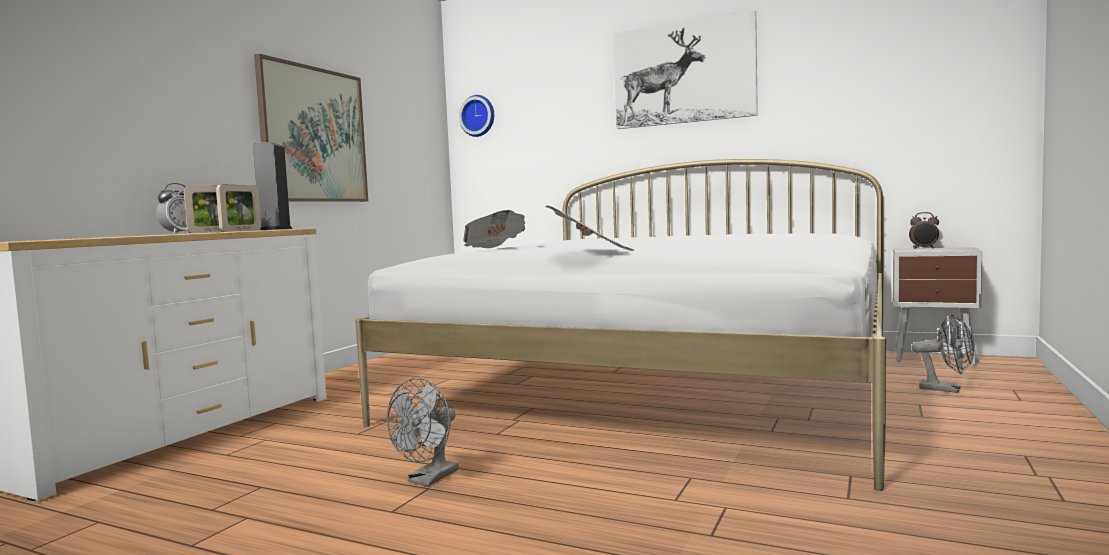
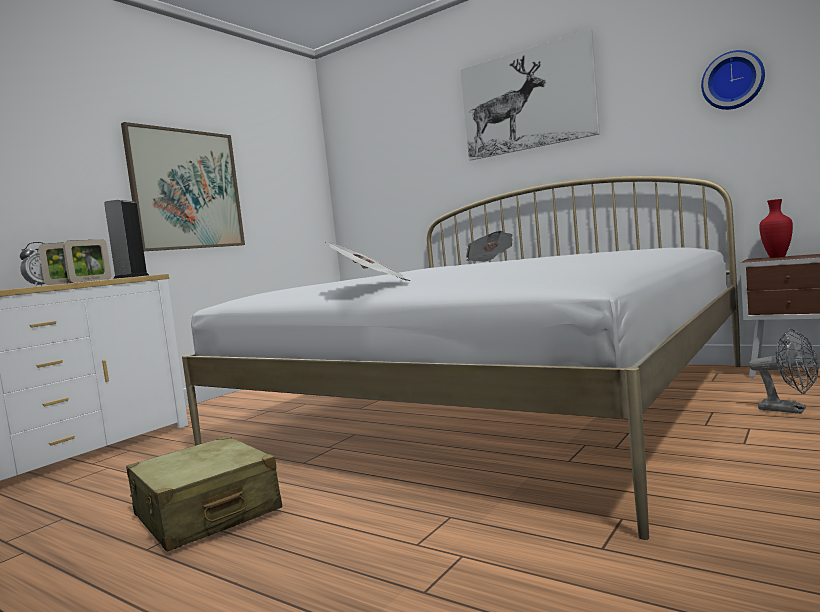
camera: 10 degrees right, 0 degrees up
(428, 479) = (205, 513): grey fan -> beige suitcase
(478, 116) = (351, 160): wall clock -> wall clock (732, 81)
(494, 249) = (320, 284): newspaper -> newspaper (490, 261)
(924, 248) = (778, 257): alarm clock -> red vase

